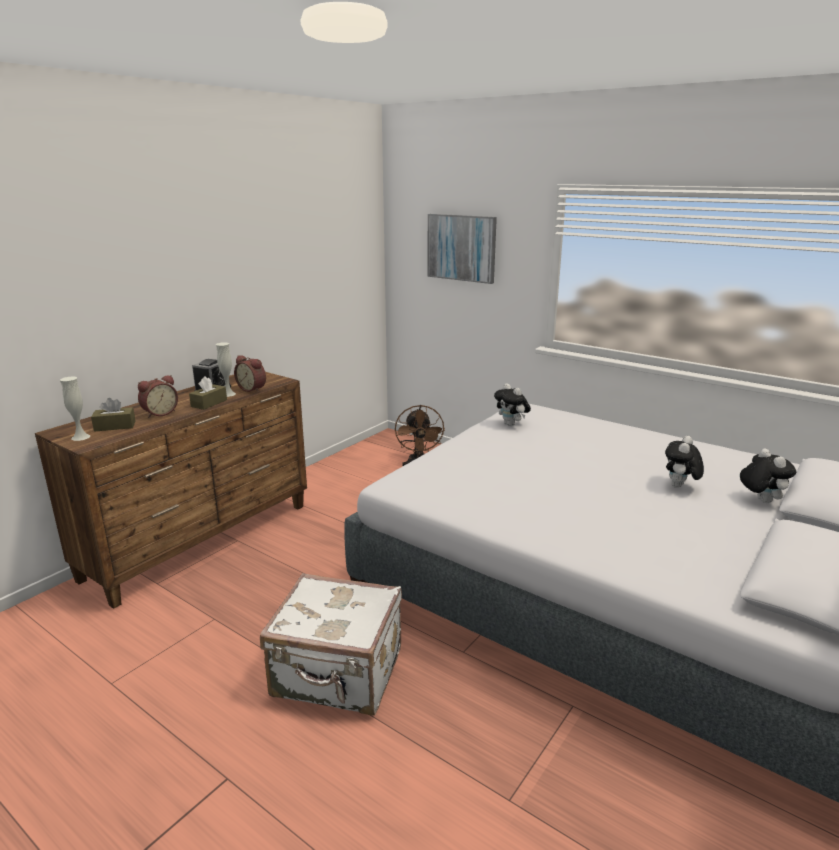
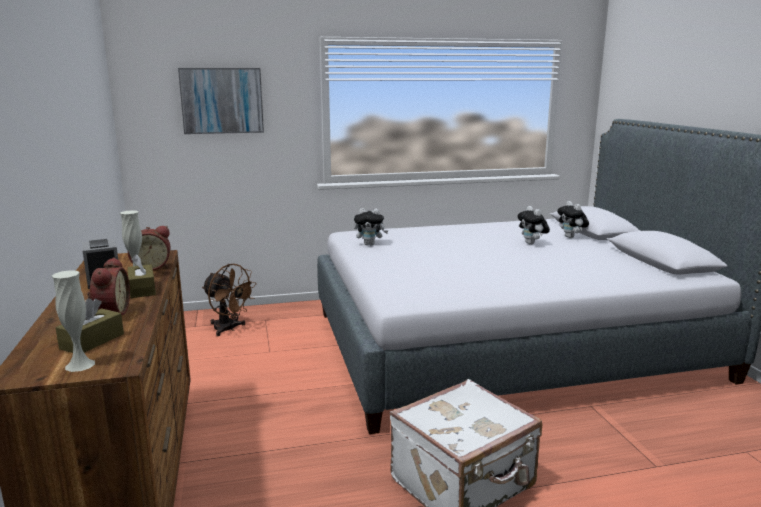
camera: 50 degrees left, 5 degrees down
(760, 500) = (571, 237): plush toy -> plush toy turned 135 degrees counterclockwise

